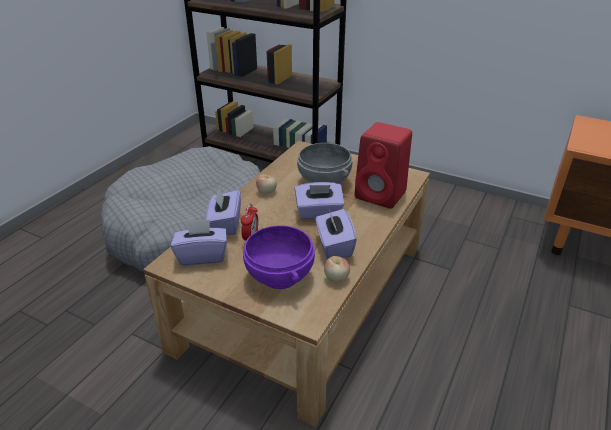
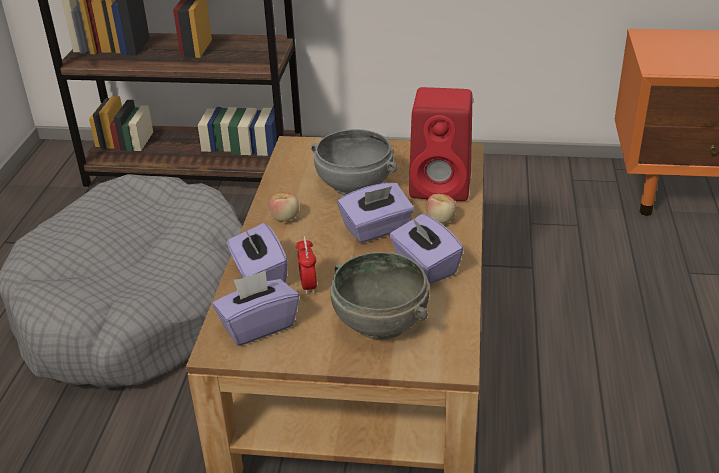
camera: 20 degrees left, 0 degrees up
(281, 275) = (381, 321): purple bowl -> grey bowl
(336, 278) = (453, 305): apple -> apple (440, 220)

